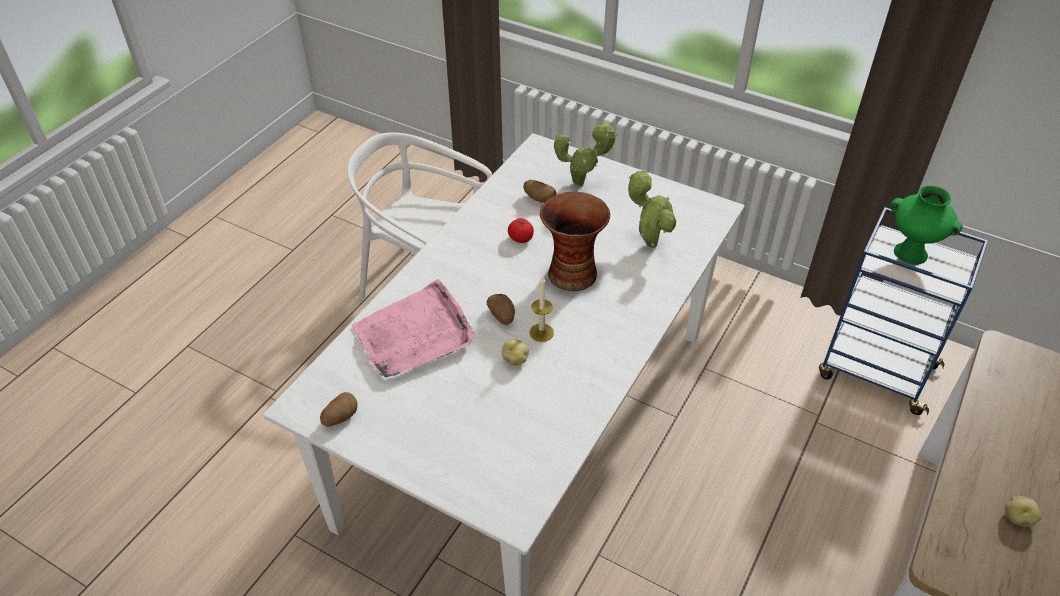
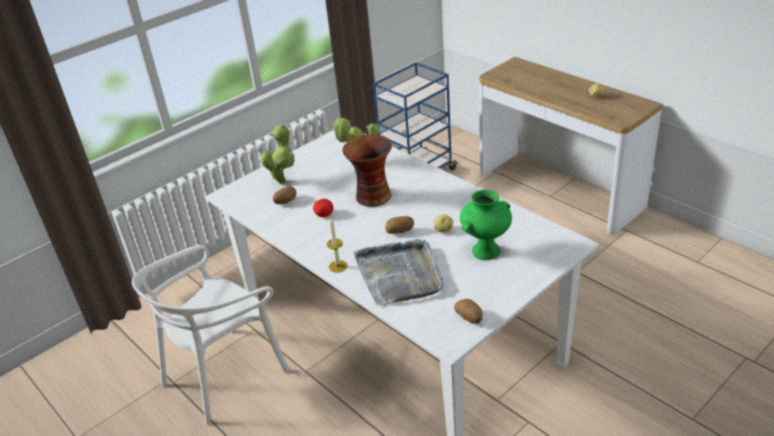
camera: 70 degrees left, 10 degrees down
(414, 334) = (400, 274): pink tray -> grey tray
(541, 332) = (423, 216): candle -> candle (338, 266)
(911, 253) = (403, 91): green vase -> green vase (486, 250)

